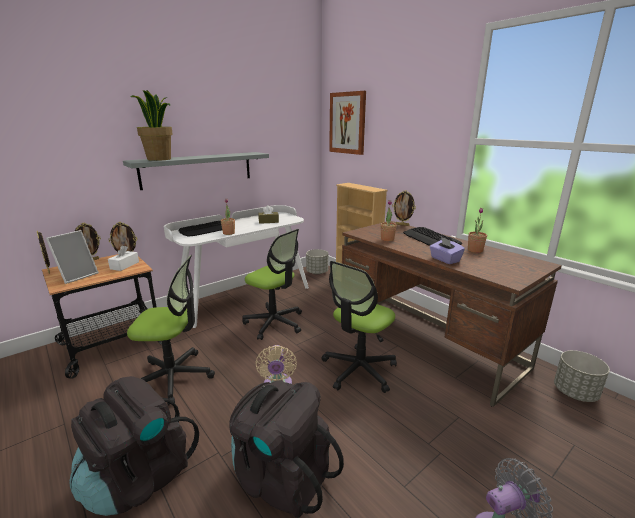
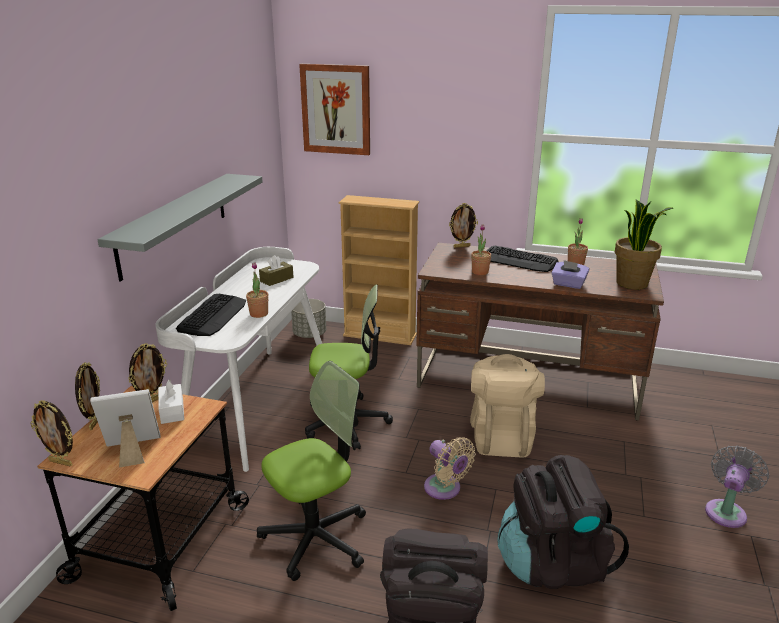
camera: 35 degrees left, 5 degrees up
(77, 276) = (132, 451): picture frame -> picture frame turned 105 degrees counterclockwise
(159, 159) = (152, 224): potted plant -> potted plant (632, 283)
(359, 370) = (501, 436): office chair -> beige backpack
(575, 393) = (678, 382): grey planter -> none

